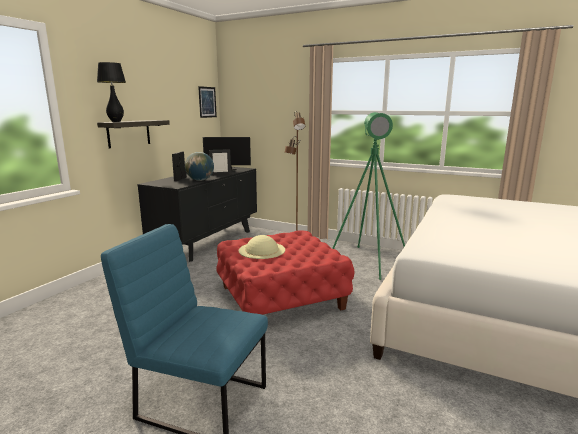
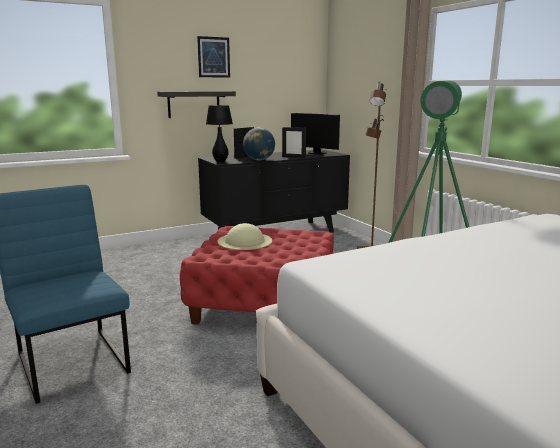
camera: 35 degrees right, 0 degrees up
(116, 121) = (173, 91): black table lamp -> black table lamp (220, 162)
(207, 102) = (307, 72): picture -> picture (214, 57)

